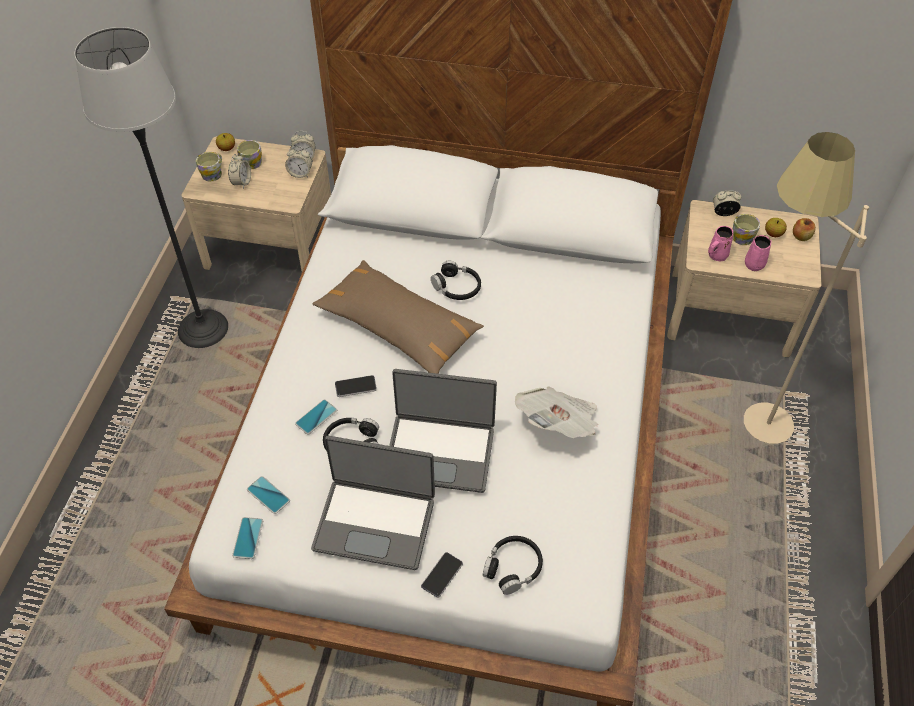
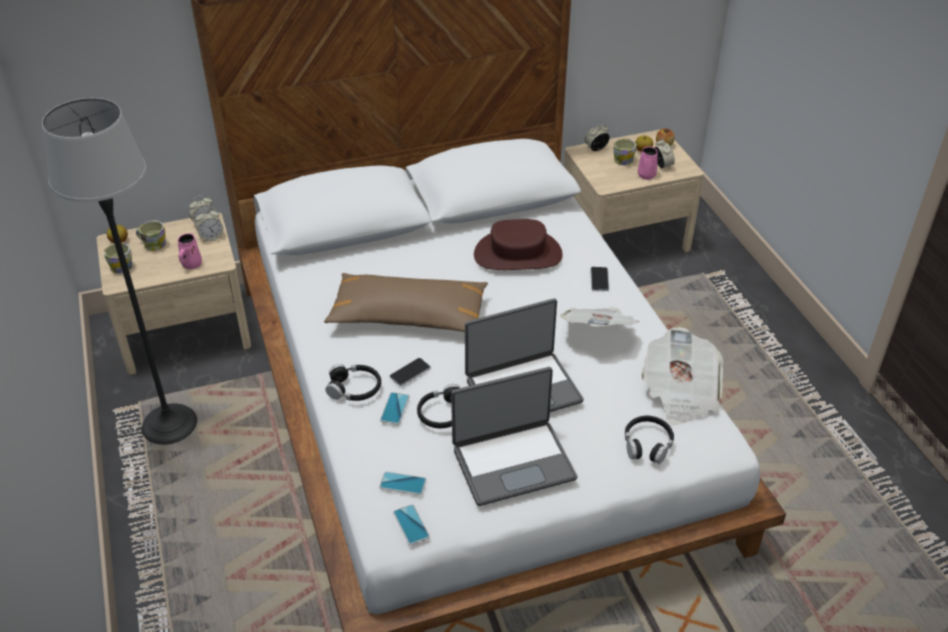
camera: 30 degrees left, 10 degrees down
(242, 182) = (158, 263): alarm clock -> alarm clock (662, 166)
(442, 575) = (597, 475): phone -> phone (599, 279)
(457, 287) = (434, 269): black headphones -> black headphones (354, 389)
(545, 305) = (517, 255): none -> brown hat
(587, 529) = (680, 393): none -> newspaper
(716, 255) = (614, 178): pink mug -> pink mug (191, 264)
(745, 423) = (694, 308): beige floor lamp -> none

